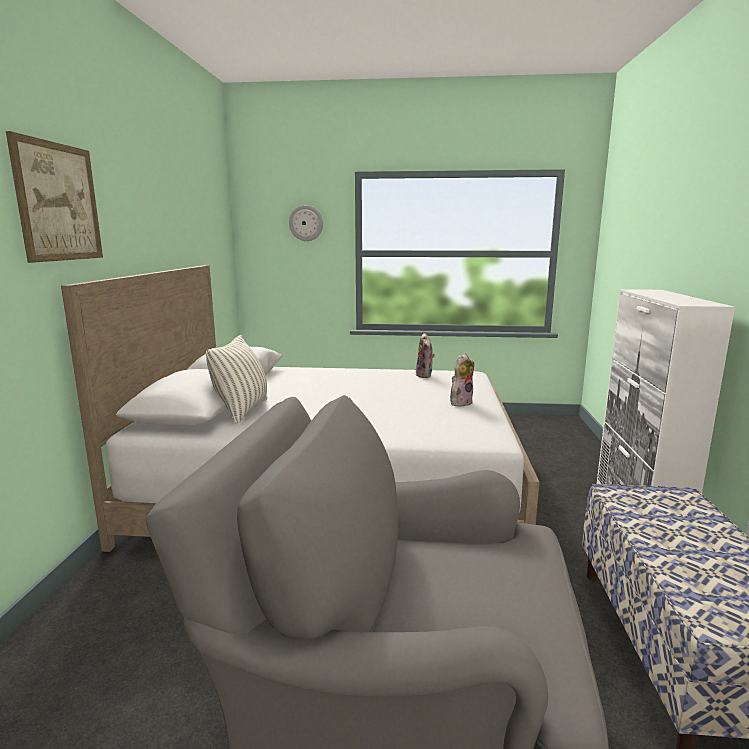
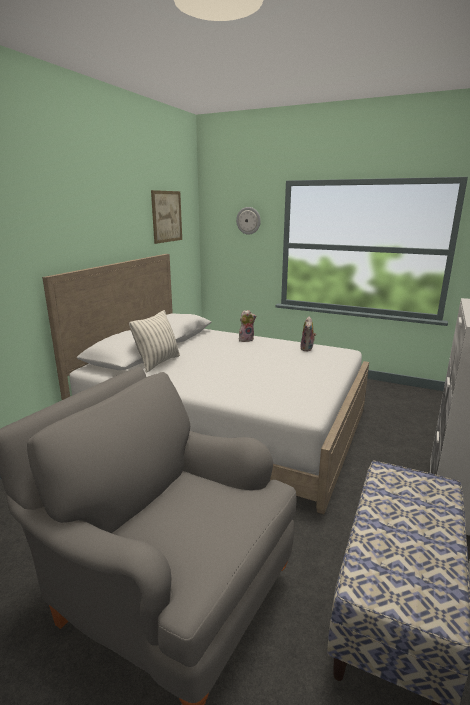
camera: 20 degrees right, 5 degrees up
(58, 202) = (43, 224): picture -> picture (166, 216)
(460, 402) = (312, 376): plush toy -> plush toy (246, 339)

